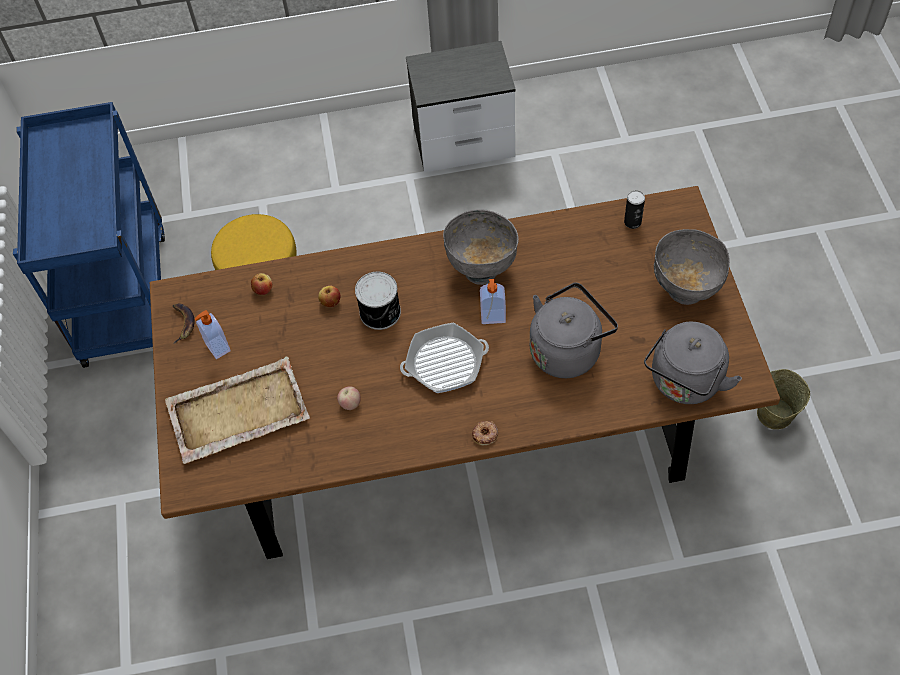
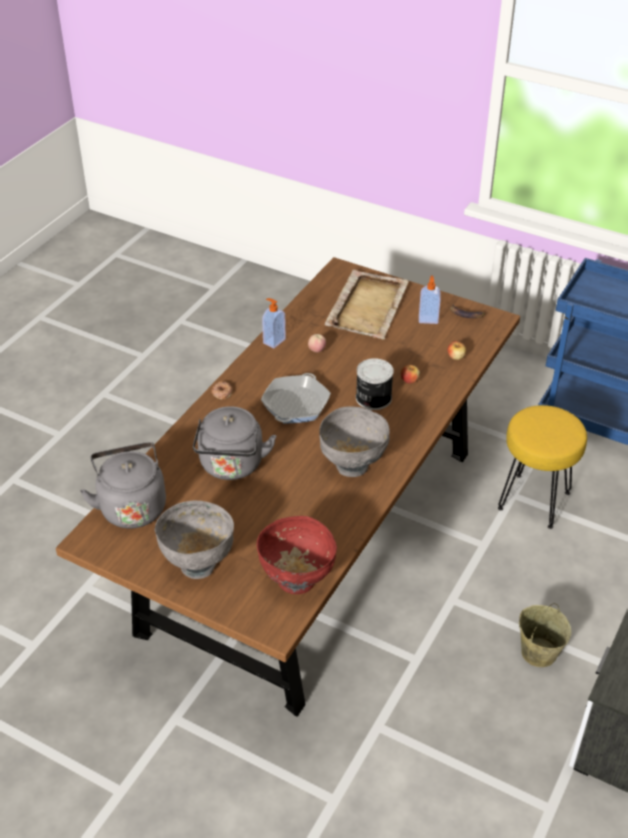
camera: 125 degrees right, 15 degrees down
(493, 317) = (303, 447): soap dispenser -> soap dispenser (273, 341)
(632, 222) = (296, 581): can -> red bowl
(774, 414) = (109, 740): beige bucket -> beige bucket (538, 652)

